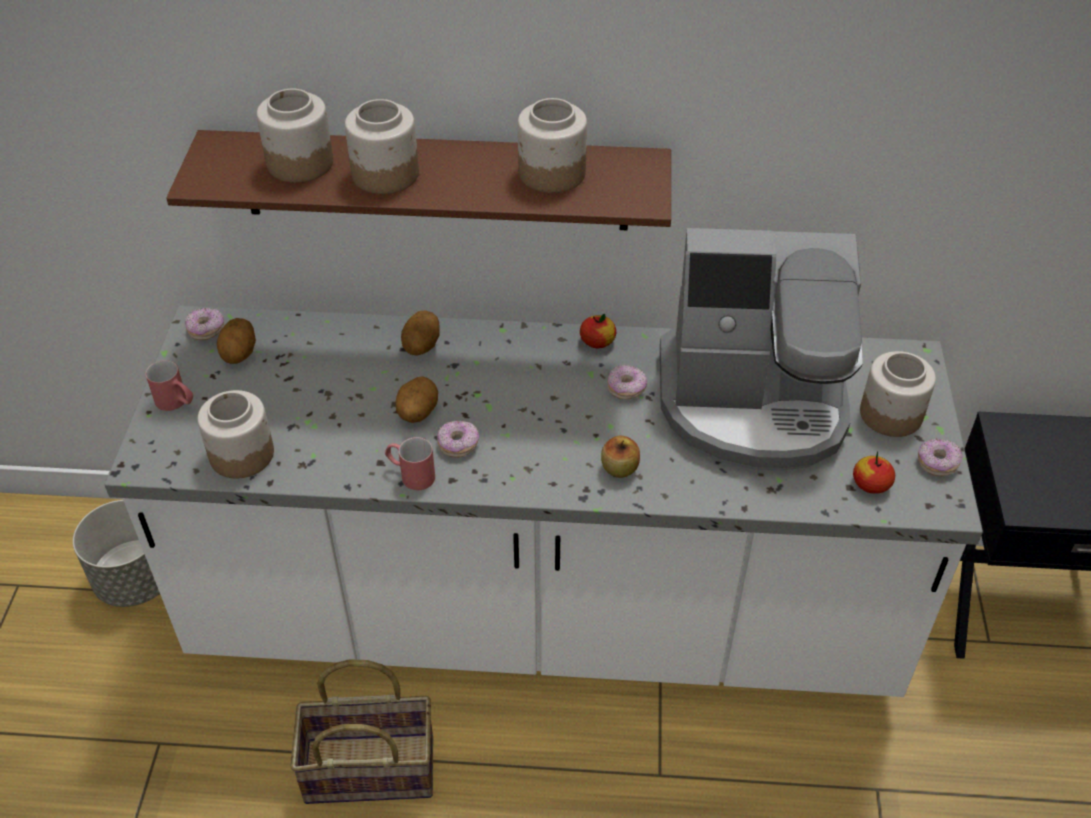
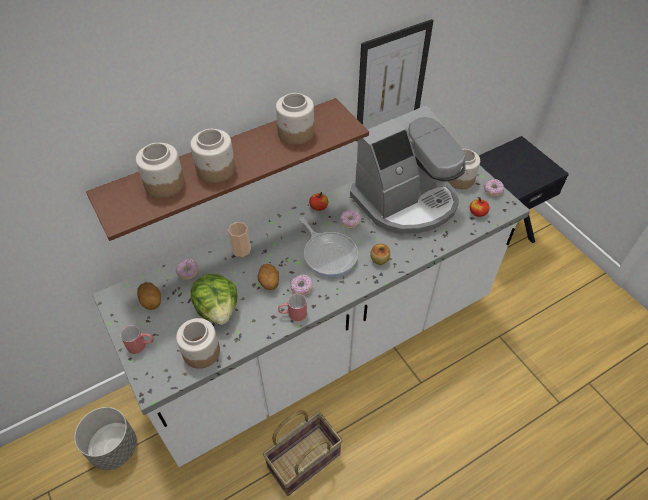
camera: 35 degrees left, 5 degrees up
(206, 330) = (121, 299): donut -> donut (188, 272)
(314, 411) = (218, 309): none -> lettuce
(422, 346) = (241, 249): potato -> cup
(546, 419) = (329, 254): none -> frying pan
(801, 166) = (391, 82): none -> picture

